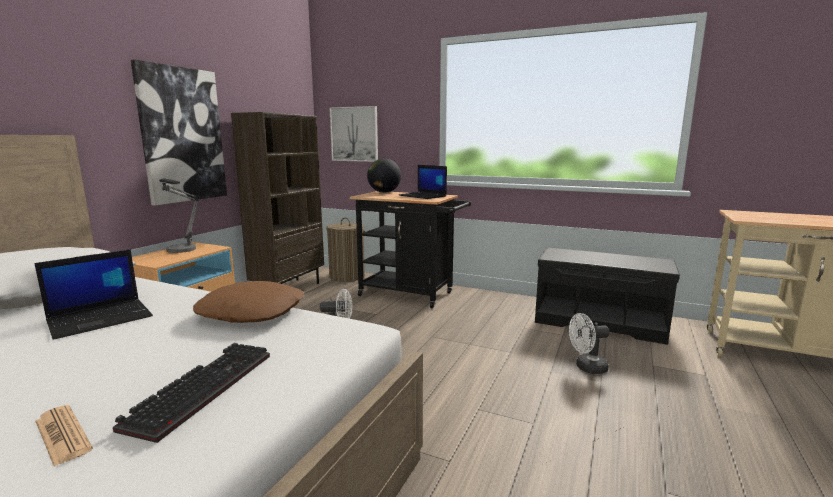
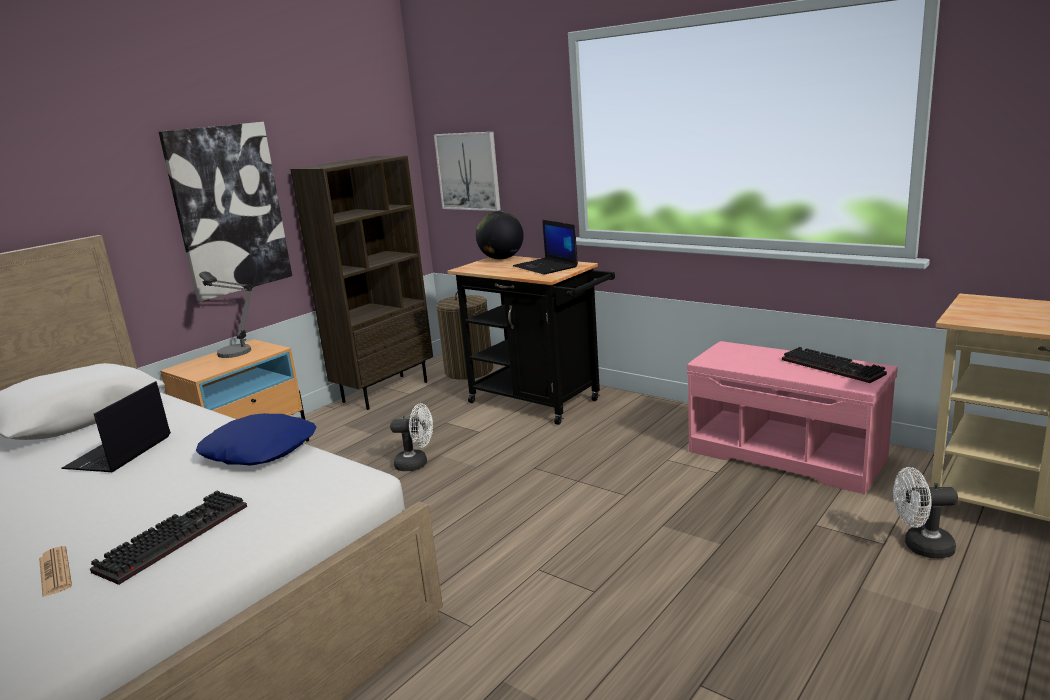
camera: 15 degrees right, 5 degrees up
(101, 318) = (119, 453): laptop -> laptop turned 135 degrees clockwise
(252, 312) = (260, 450): brown pillow -> blue pillow
(586, 367) = (716, 523): white fan -> white fan (921, 547)
(600, 322) = (787, 454): black bench -> pink bench
(637, 260) = (834, 367): none -> keyboard

